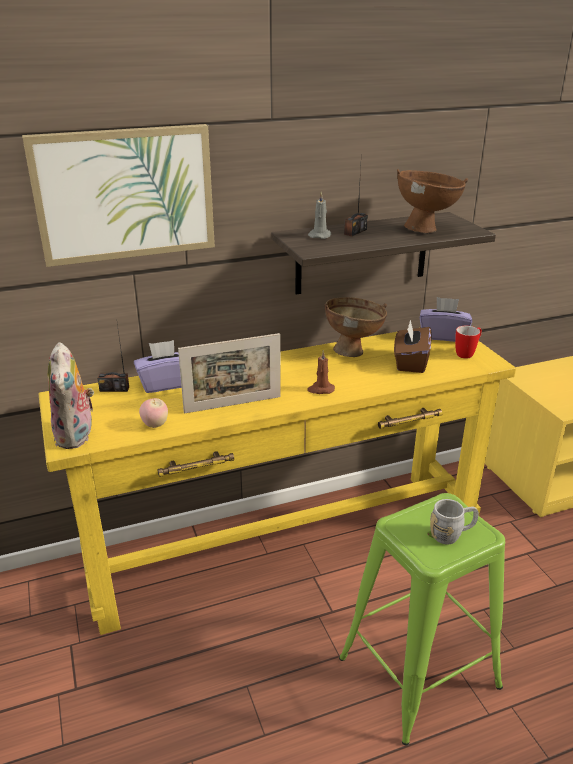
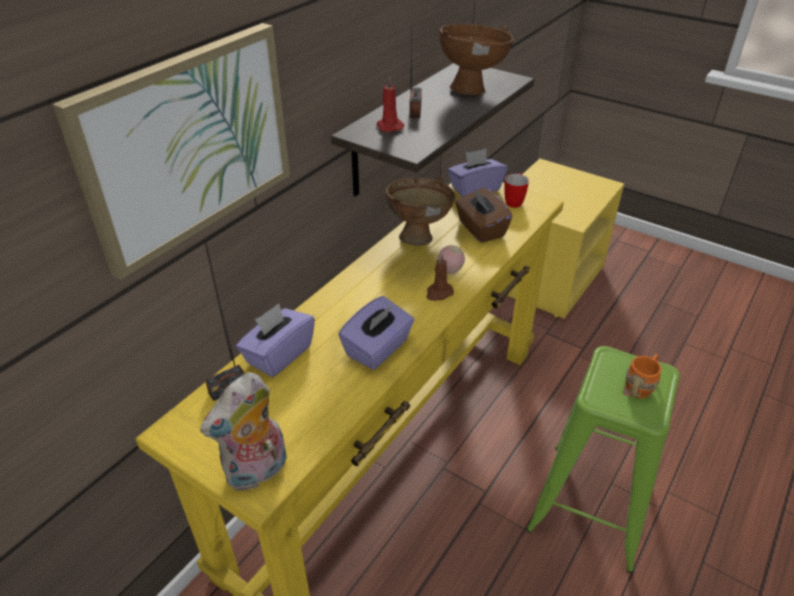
camera: 35 degrees left, 10 degrees up
(77, 436) = (257, 472): plush toy -> plush toy turned 90 degrees clockwise
(155, 425) = (328, 413): apple -> apple (450, 271)
(233, 404) = (378, 349): picture frame -> purple tissue box
(320, 235) = (389, 126): grey candle -> red candle
(452, 534) = (641, 385): grey mug -> orange mug

